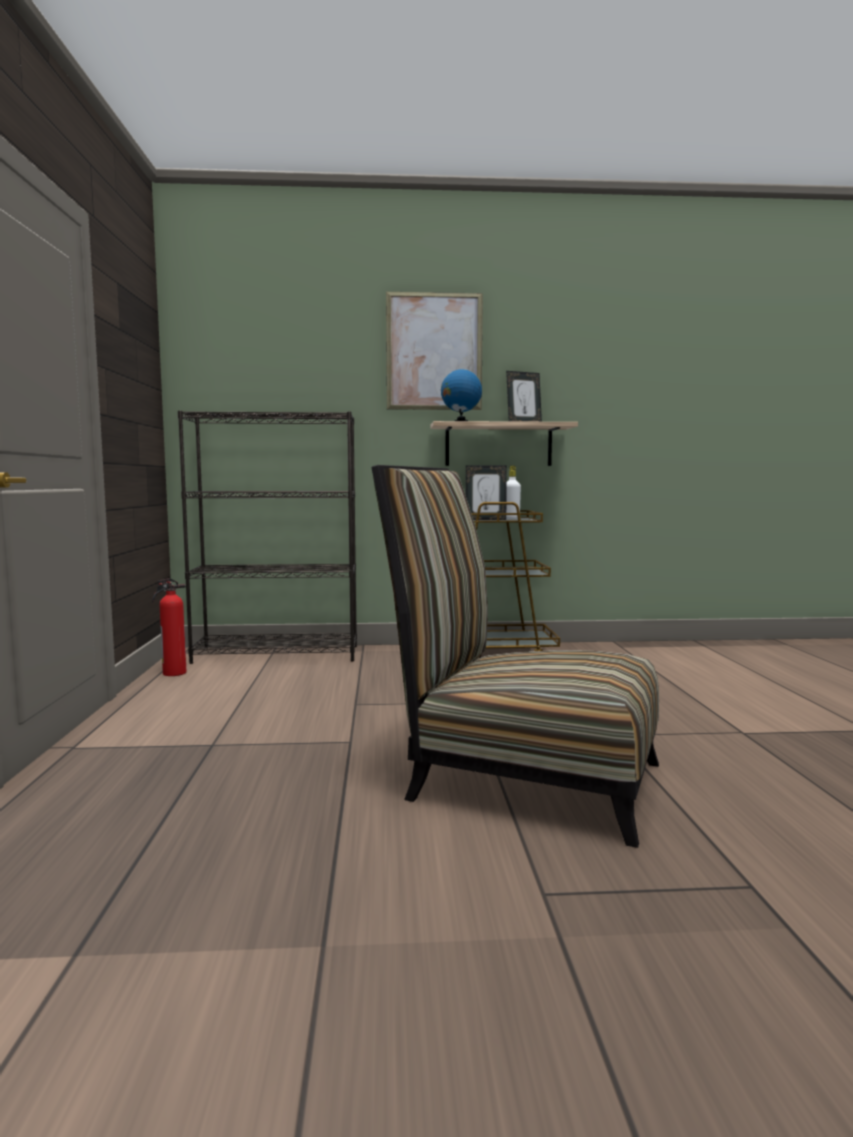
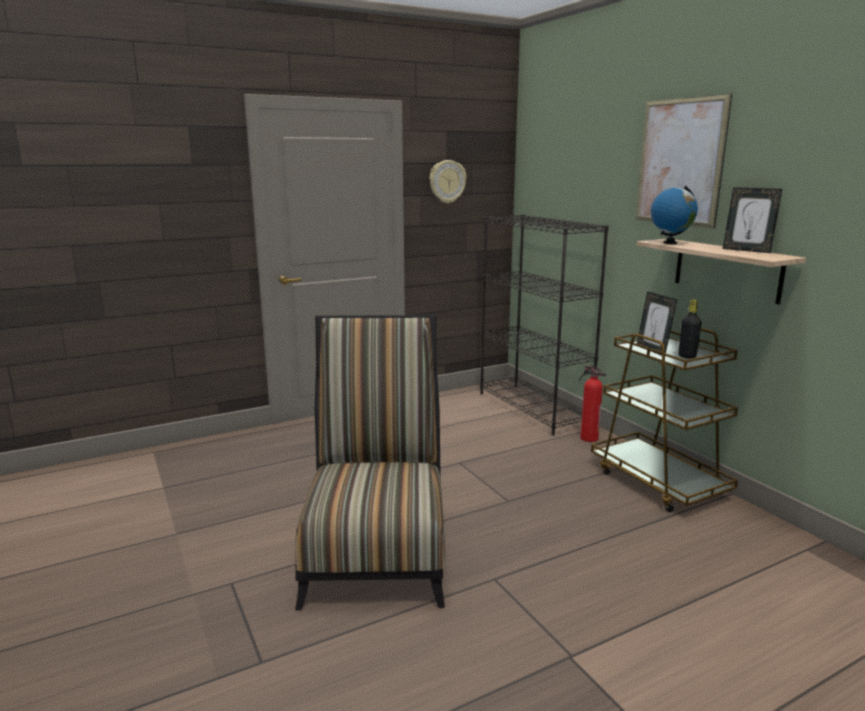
camera: 65 degrees right, 10 degrees up
(124, 356) = (447, 181): none -> wall clock
(172, 673) = (457, 396): fire extinguisher -> fire extinguisher (587, 438)
(511, 519) = (687, 356): white bottle -> black bottle

